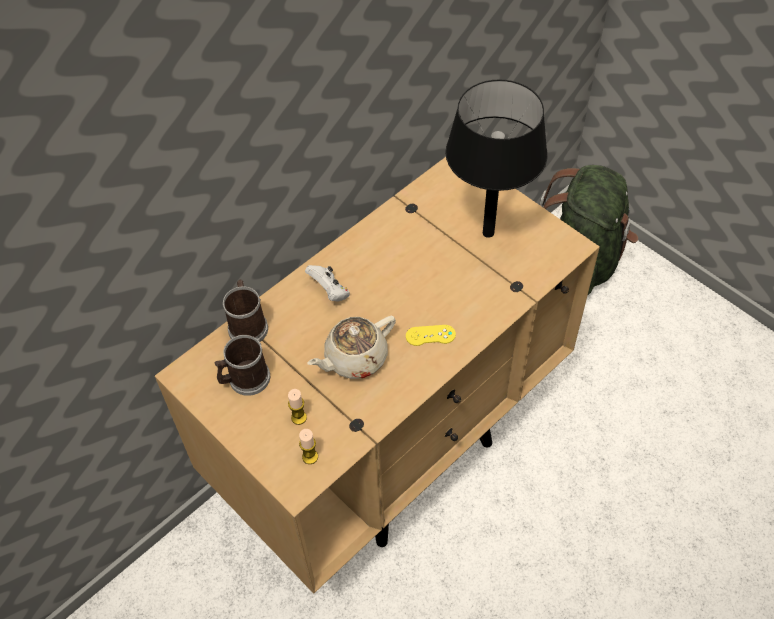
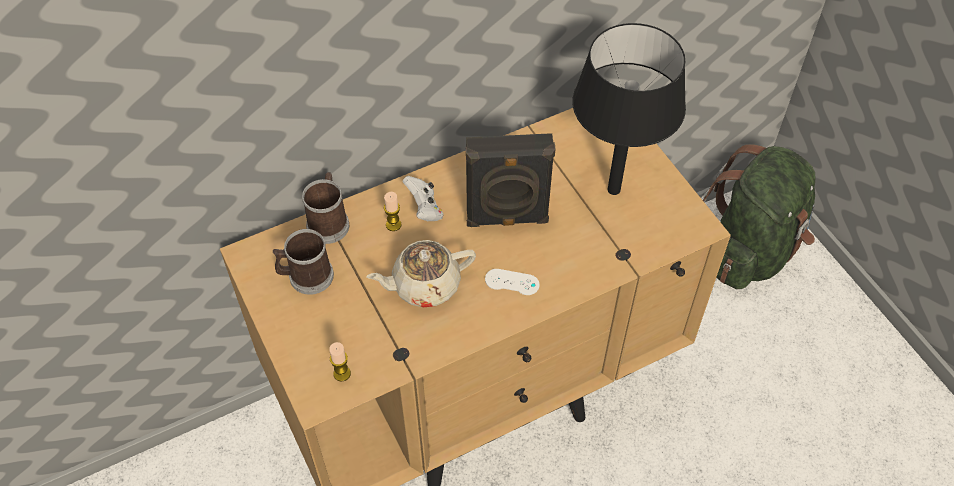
camera: 15 degrees right, 0 degrees up
(299, 417) = (345, 330): candle -> candle (393, 225)
(406, 282) = (507, 219): none -> black speaker
(430, 335) = (512, 282): yellow game controller -> white game controller

